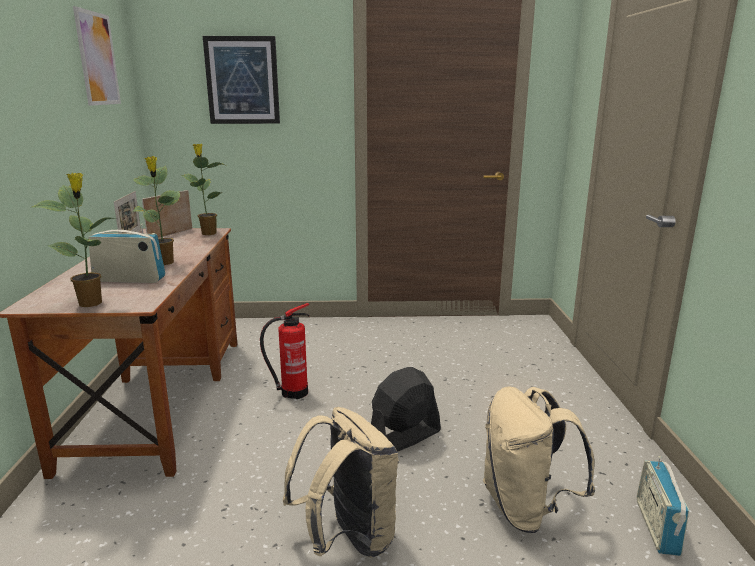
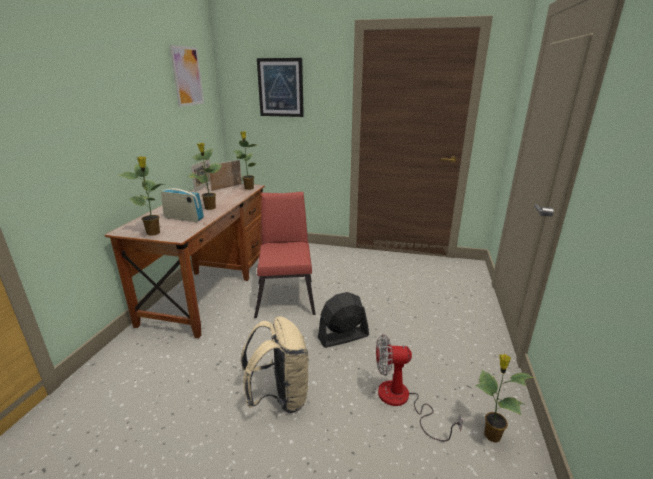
camera: 15 degrees right, 5 degrees up
(291, 392) = (286, 294): fire extinguisher -> red chair
(526, 508) = (402, 401): beige backpack -> fan
(656, 527) = (491, 434): radio -> potted plant

